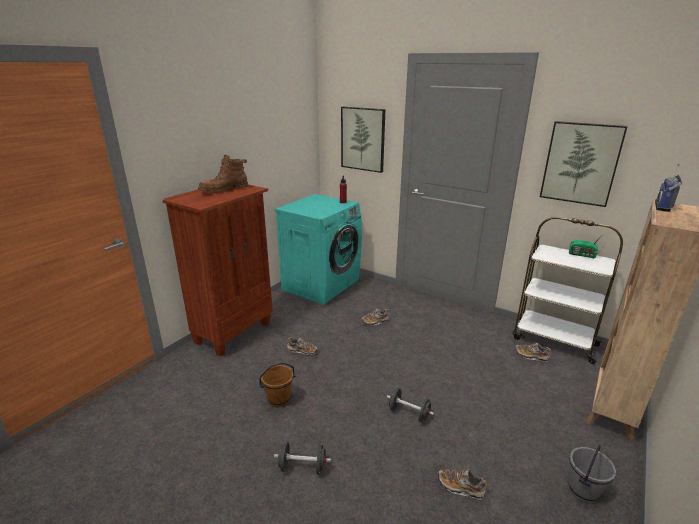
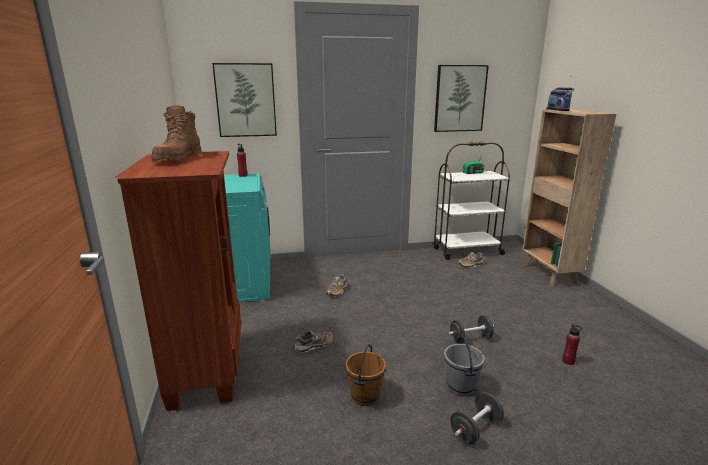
camera: 45 degrees left, 5 degrees down
(460, 487) = (568, 361): shoe -> red bottle
(582, 490) = (605, 321): grey bucket -> grey bucket (460, 387)

